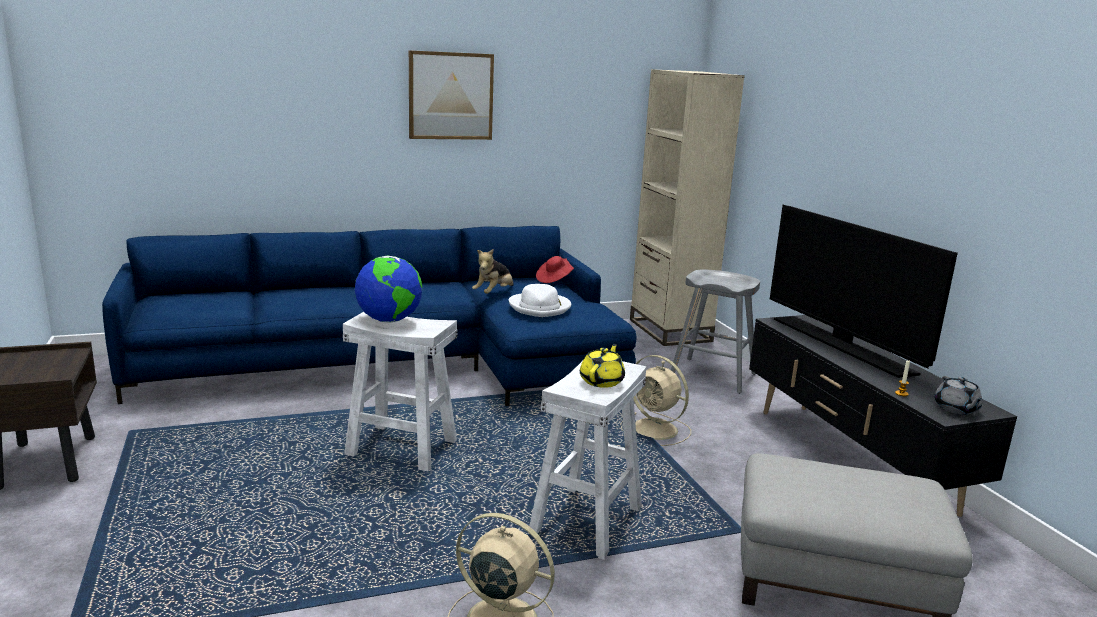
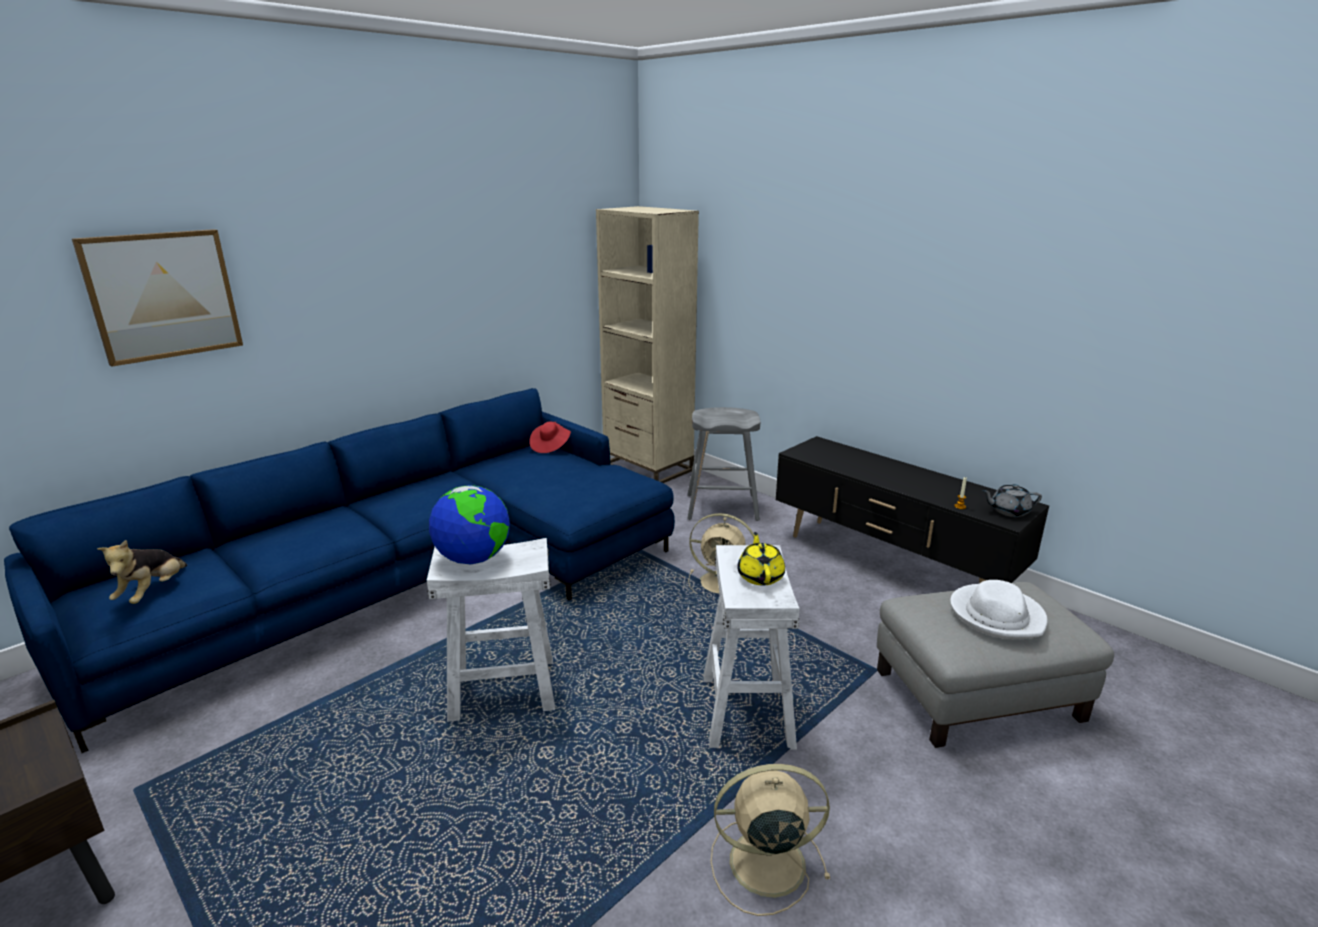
camera: 25 degrees left, 5 degrees up
(450, 96) = (400, 263): picture -> picture (163, 295)
(494, 293) = (507, 479): plush toy -> plush toy (153, 592)
(540, 307) = (571, 486): white hat -> white hat (997, 615)
(842, 346) = (871, 466): television -> none
(956, 409) = (1008, 511): grey teapot -> grey teapot turned 120 degrees clockwise

